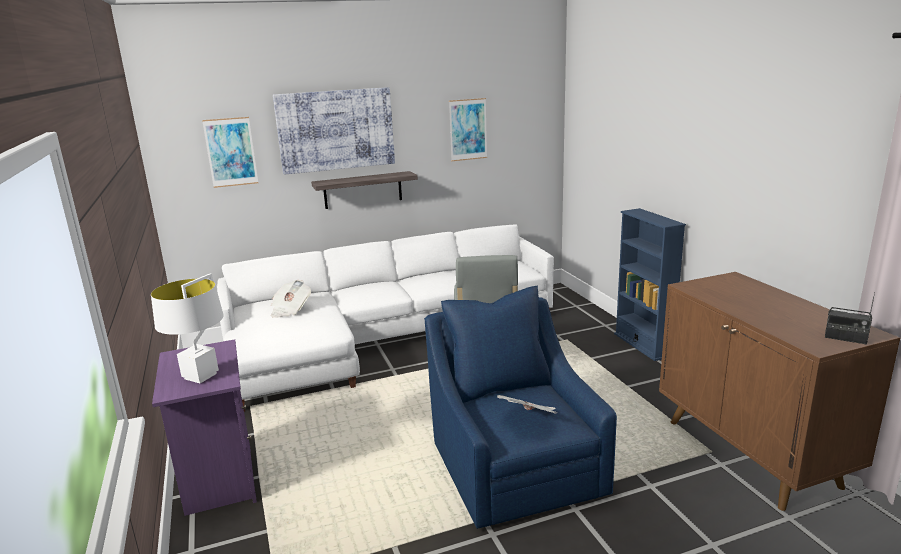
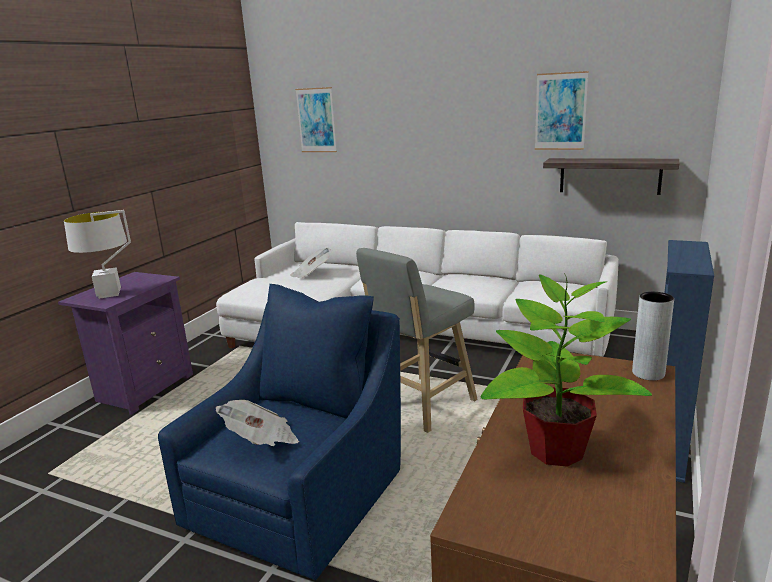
camera: 45 degrees right, 0 degrees up
(335, 130) = (407, 104): picture -> none
(363, 190) = (431, 171): shelf -> shelf (609, 176)
(735, 277) = (648, 373): none -> grey vase
(780, 316) = (554, 450): none -> potted plant
(845, 338) = (558, 537): radio -> none

